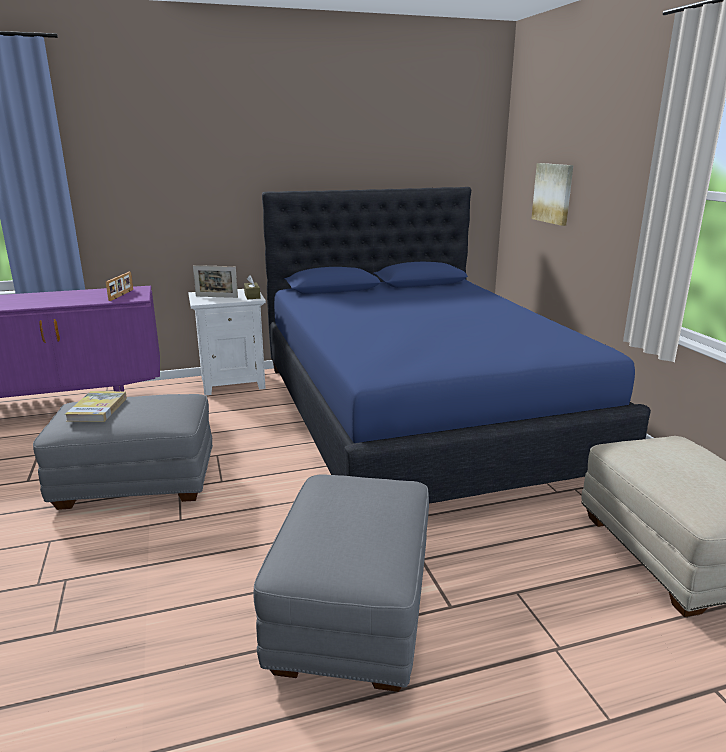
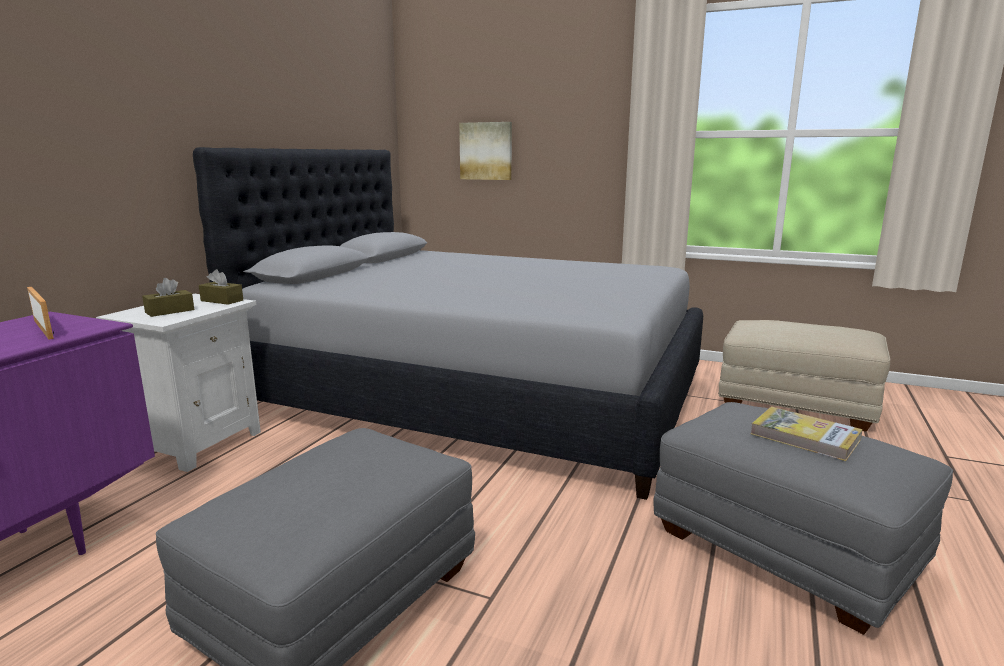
camera: 50 degrees left, 5 degrees down
(97, 409) = (289, 498): book -> book (805, 437)
(216, 297) = (170, 311): picture frame -> brown tissue box
(419, 415) = (477, 392): blue bed -> grey bed

